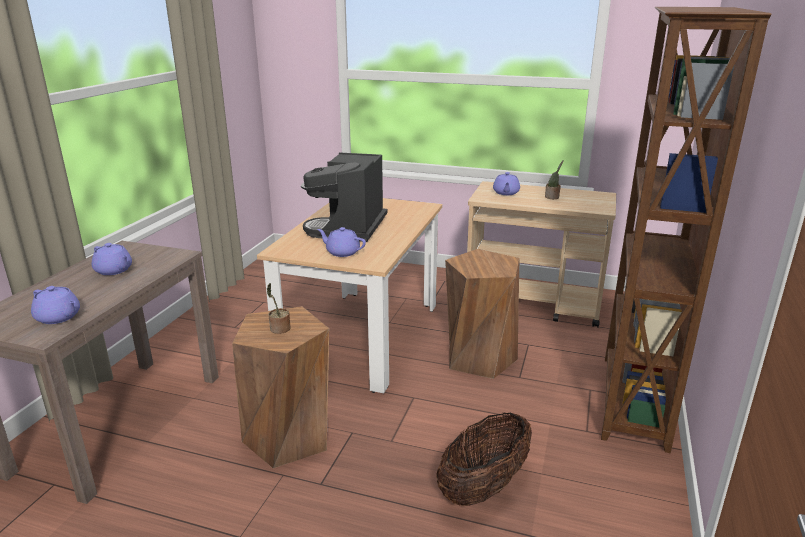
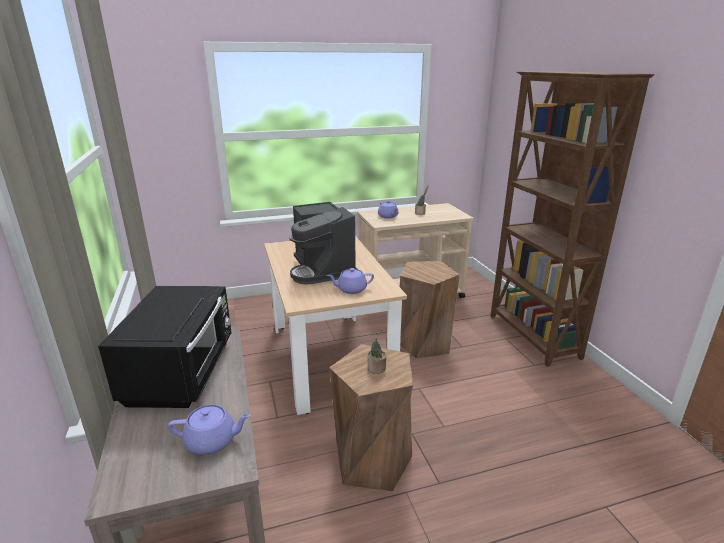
camera: 35 degrees left, 0 degrees up
(114, 270) = (183, 372): purple teapot -> black microwave
(483, 487) = (530, 427): basket -> none

